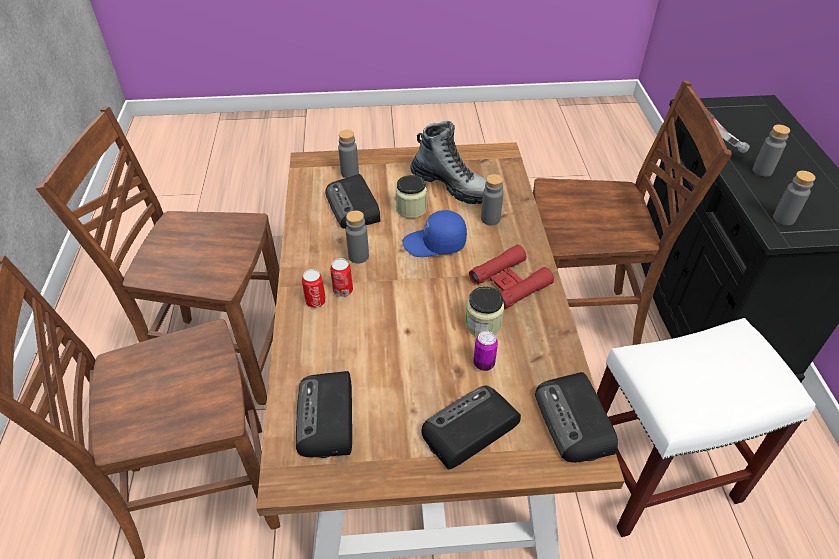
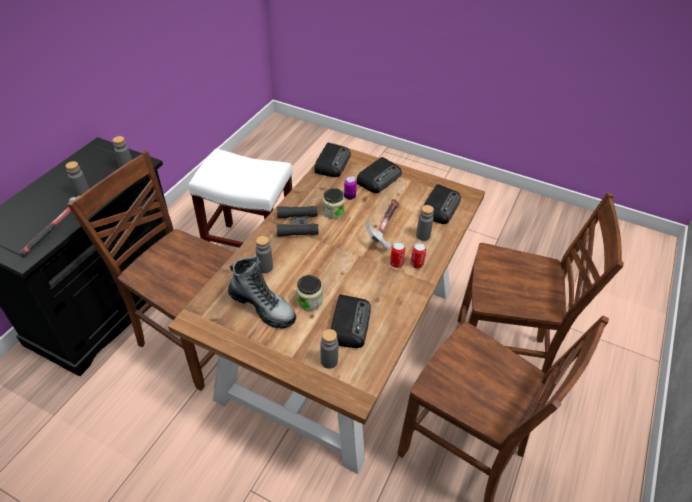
camera: 150 degrees left, 0 degrees up
(358, 256) = (372, 281): grey bottle -> grey bottle (423, 236)
(392, 333) = (384, 229): none -> hammer
(435, 244) = (317, 267): blue cap -> none
(452, 186) = (262, 307): boot -> boot turned 150 degrees clockwise
(468, 430) = (379, 178): radio -> radio turned 45 degrees counterclockwise
(509, 282) = (297, 225): red binoculars -> black binoculars

